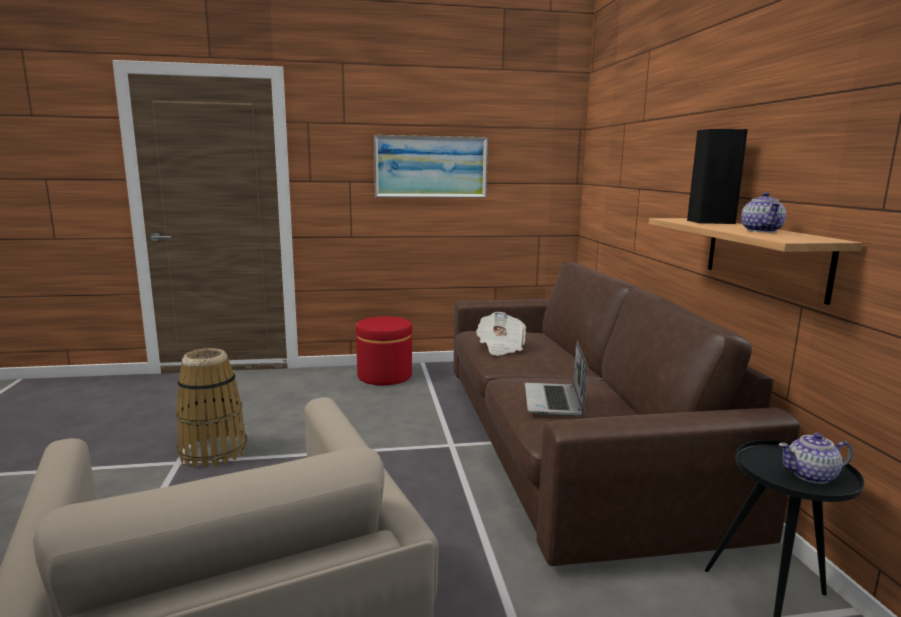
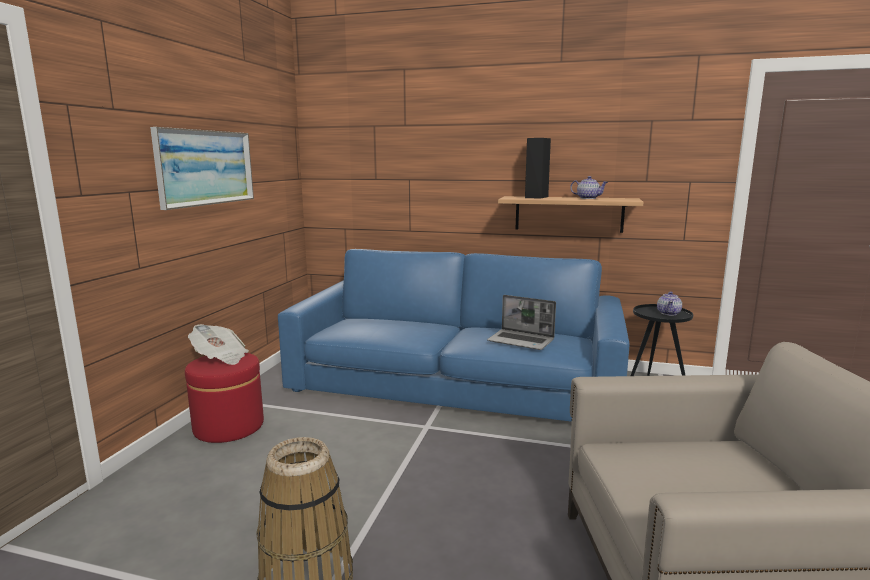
camera: 65 degrees left, 0 degrees up
(500, 347) = (389, 332): newspaper -> newspaper (220, 358)
(566, 438) = (455, 383): brown sofa -> blue sofa

